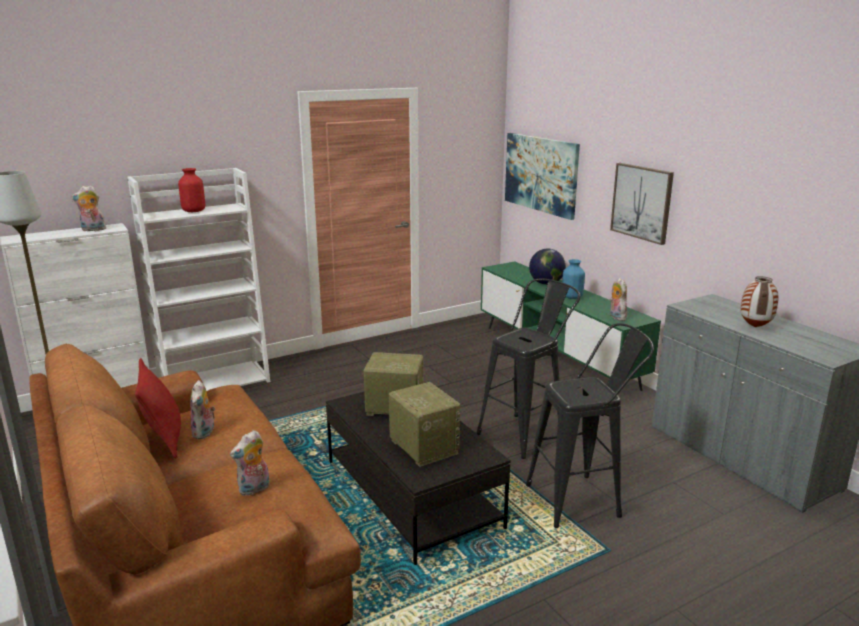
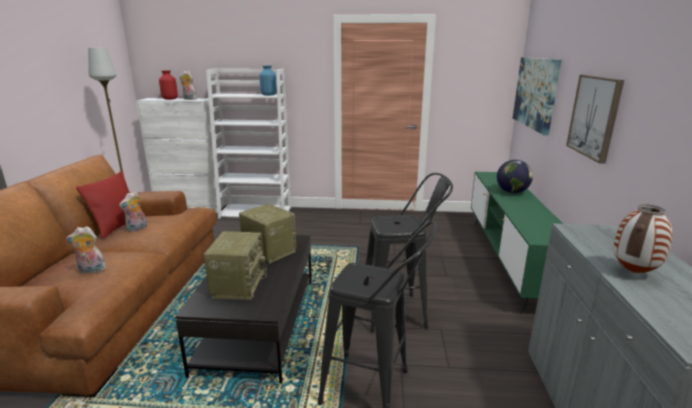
camera: 35 degrees right, 0 degrees up
(194, 211) = (249, 94): red vase -> red vase (170, 99)
(572, 297) = (519, 207): blue vase -> blue vase (268, 95)
(616, 317) = (539, 232): plush toy -> none

